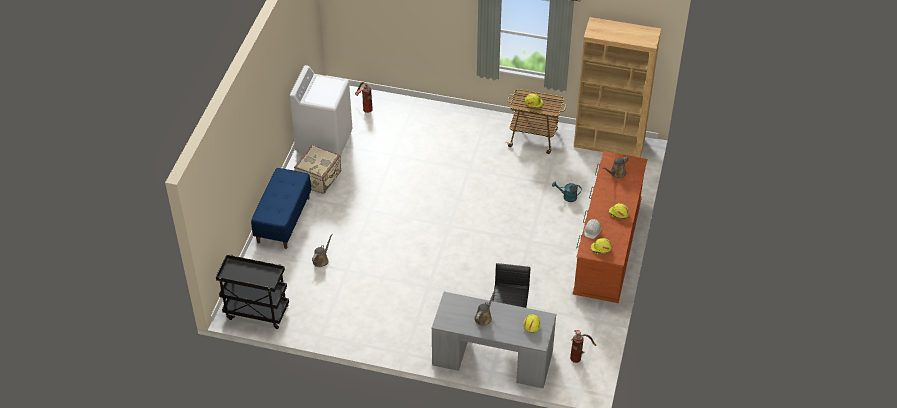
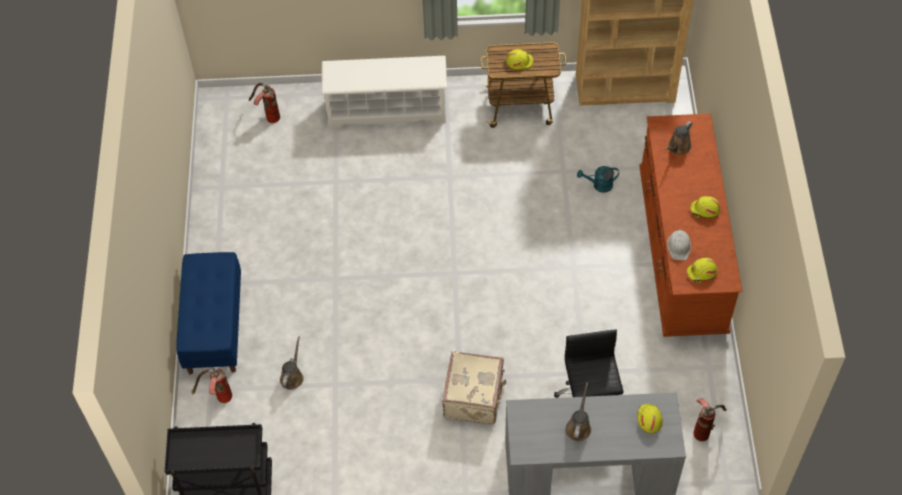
camera: 15 degrees left, 10 degrees up
(270, 260) = (218, 398): none -> fire extinguisher
(320, 178) = (243, 245): beige suitcase -> beige suitcase (474, 397)
(324, 141) = (228, 184): white washing machine -> none
(444, 121) = (387, 109): none -> white shoe rack

